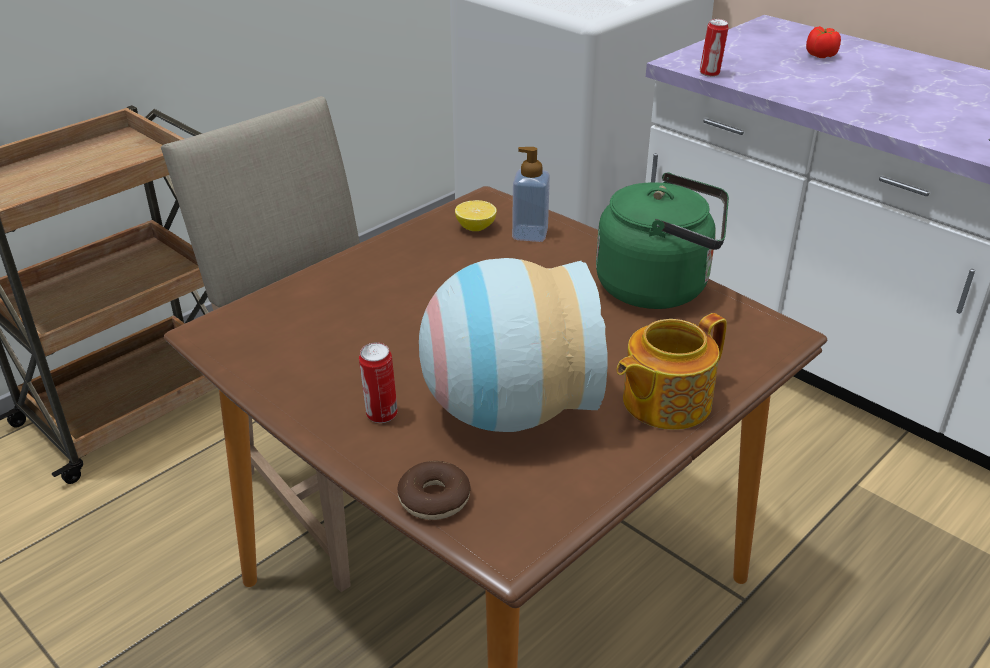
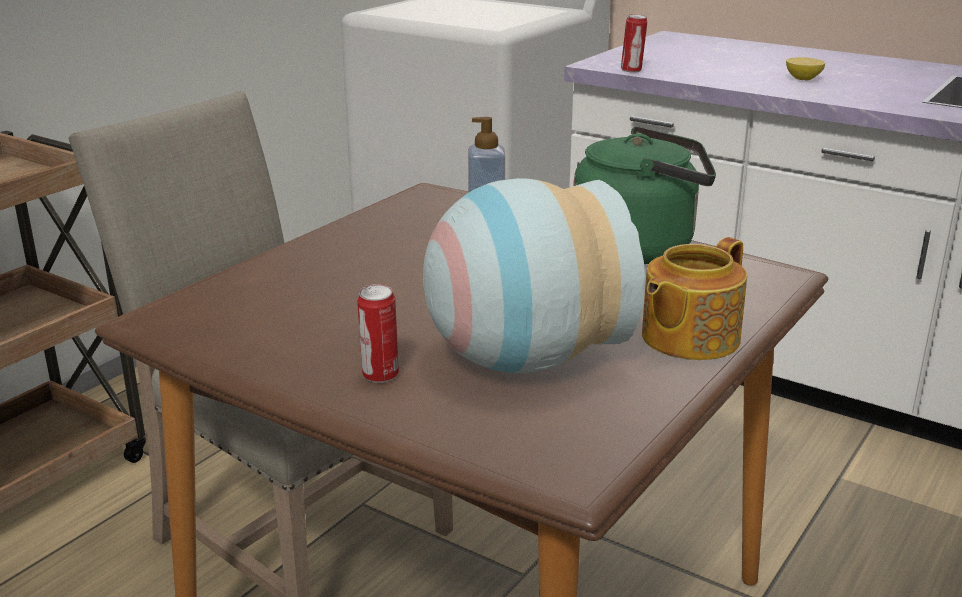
camera: 10 degrees left, 10 degrees down
(434, 499) = (470, 443): donut -> none
(476, 227) = (425, 214): lemon -> lemon (803, 79)
(820, 55) = (731, 54): tomato -> none

